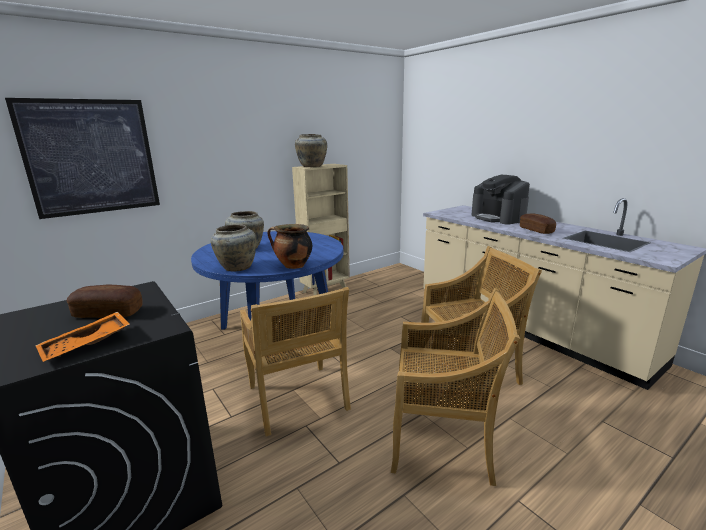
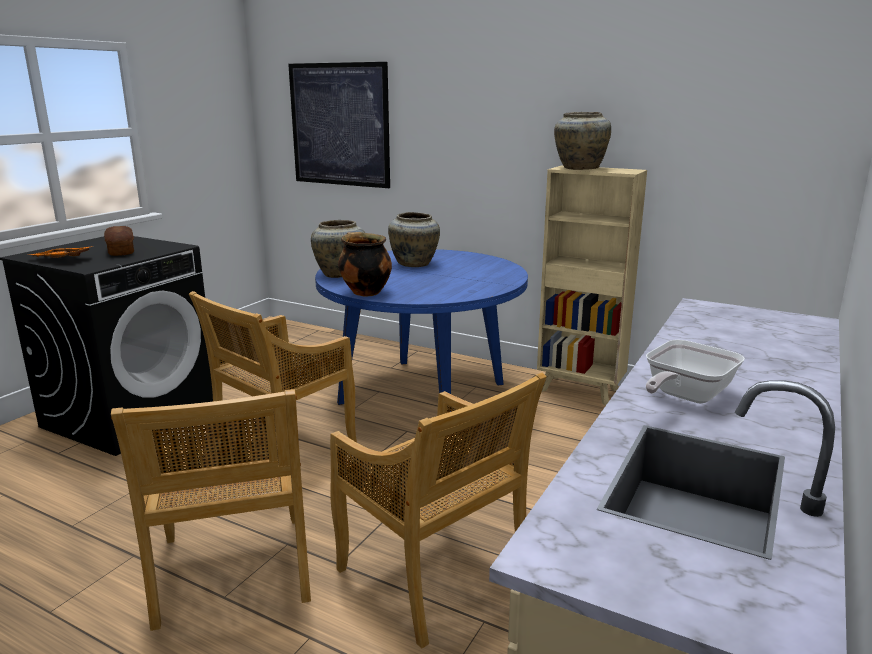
camera: 65 degrees right, 0 degrees up
(498, 218) = (754, 356): coffee machine -> none
(536, 230) = (684, 396): bread -> frying pan

